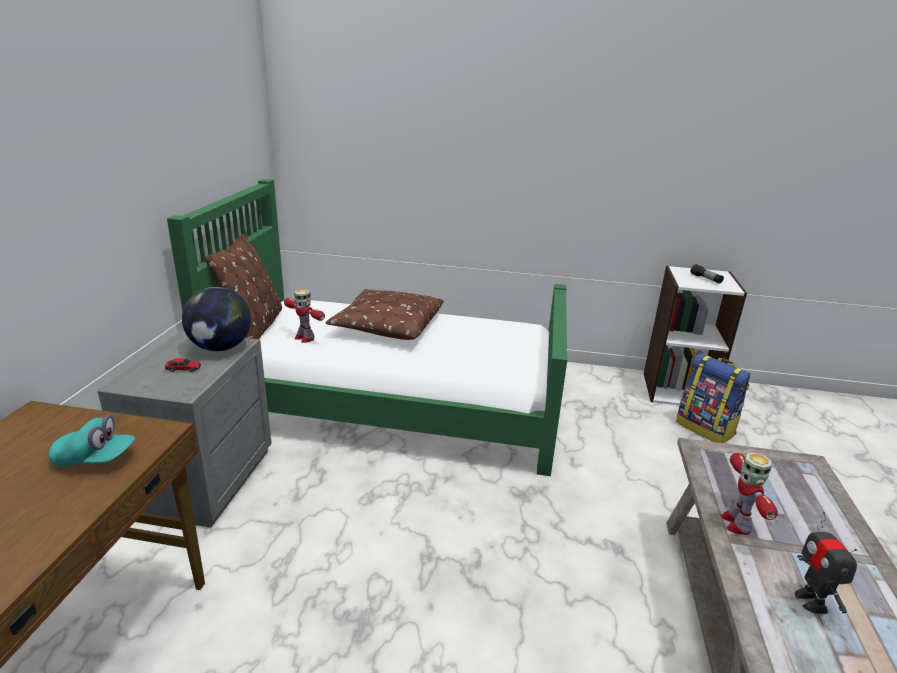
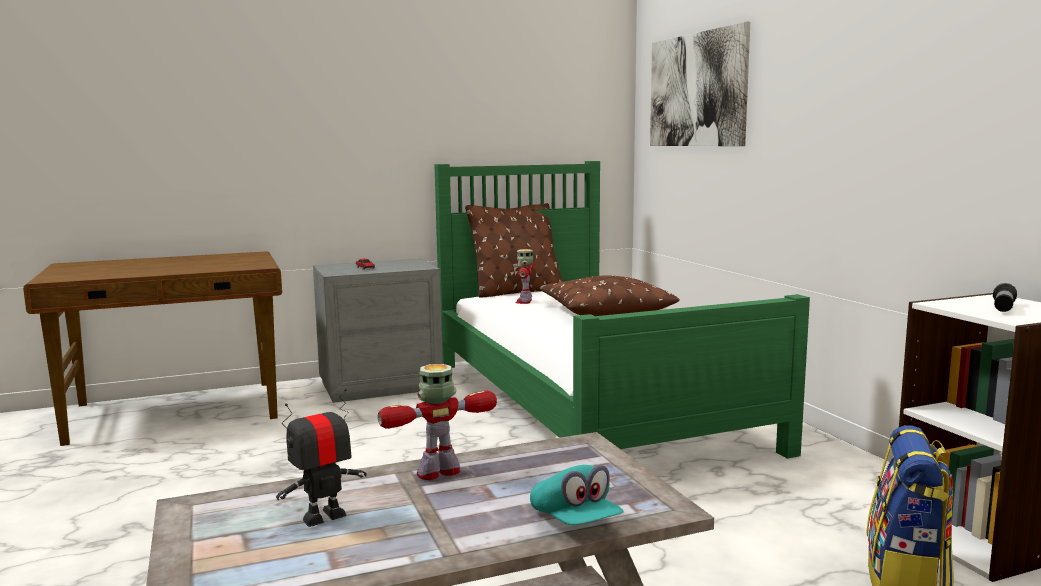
camera: 60 degrees right, 15 degrees down
(95, 459) = (219, 265): turquoise cap -> turquoise cap (575, 522)
(221, 347) = (409, 266): globe -> none
(374, 115) = (696, 90): none -> picture

